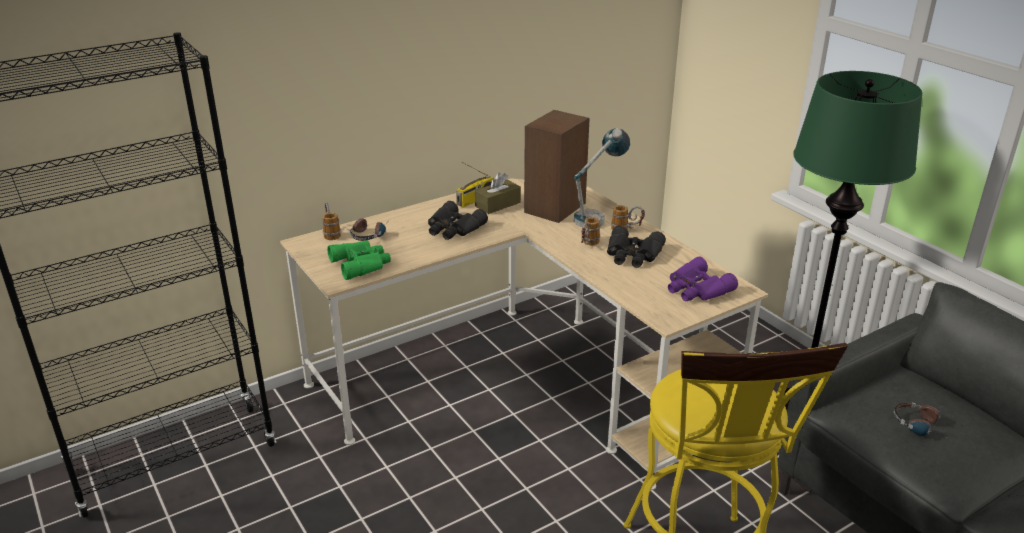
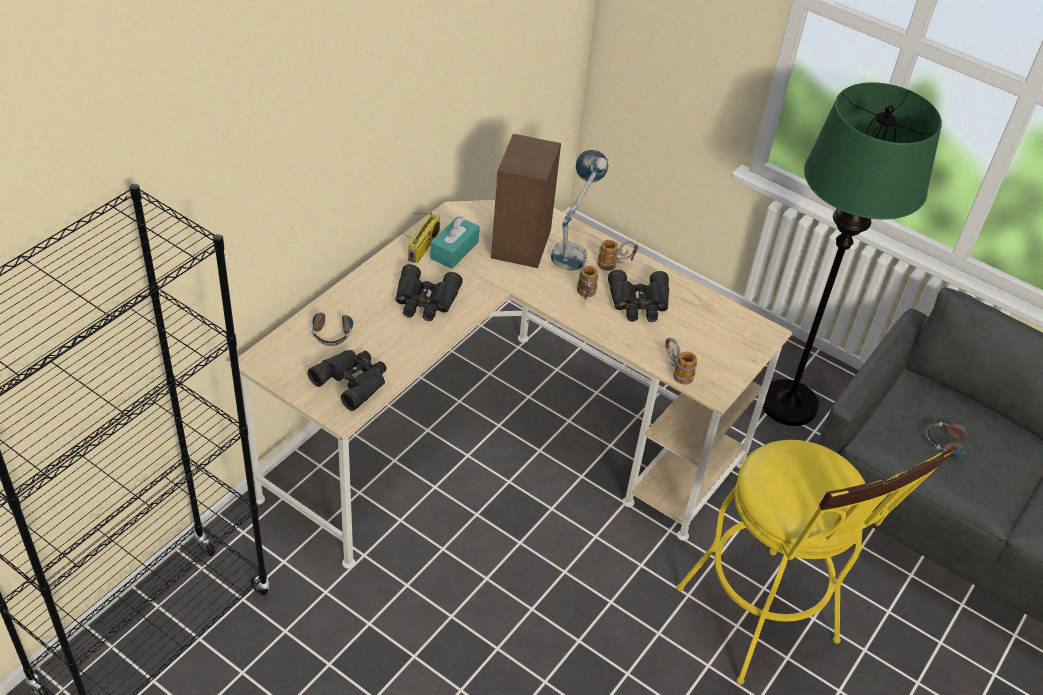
camera: 25 degrees left, 15 degrees up
(331, 232) = (284, 337): mug -> mug (676, 371)
(362, 264) = (353, 380): green binoculars -> black binoculars
(497, 204) = (454, 250): brown tissue box -> turquoise tissue box
(696, 289) = (723, 340): purple binoculars -> none

